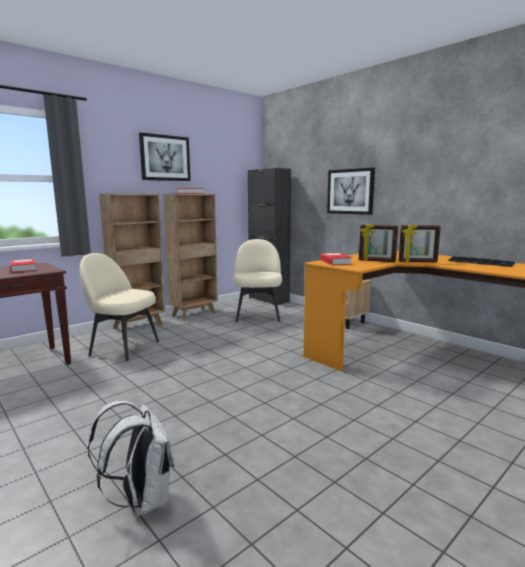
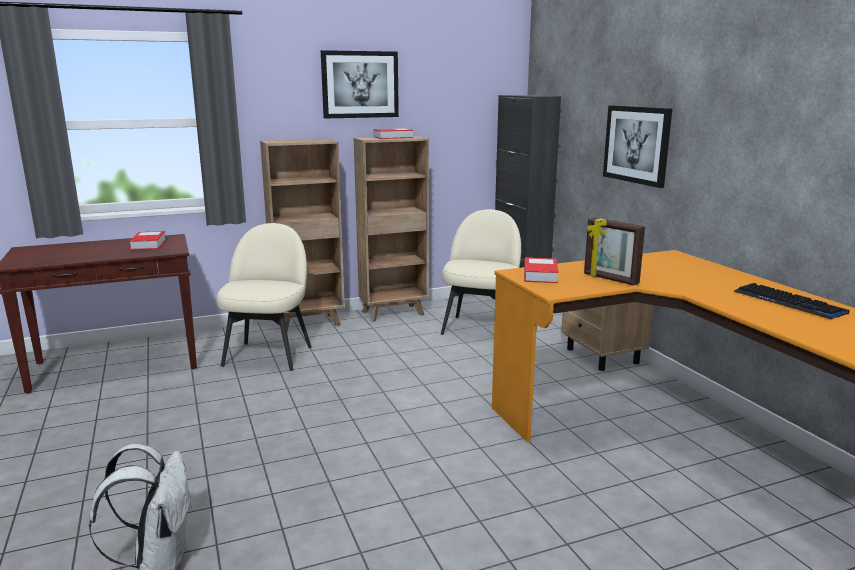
camera: 20 degrees right, 5 degrees up
(123, 348) = (269, 355): beige chair -> beige chair turned 60 degrees clockwise
(417, 262) = (676, 289): picture frame -> none

